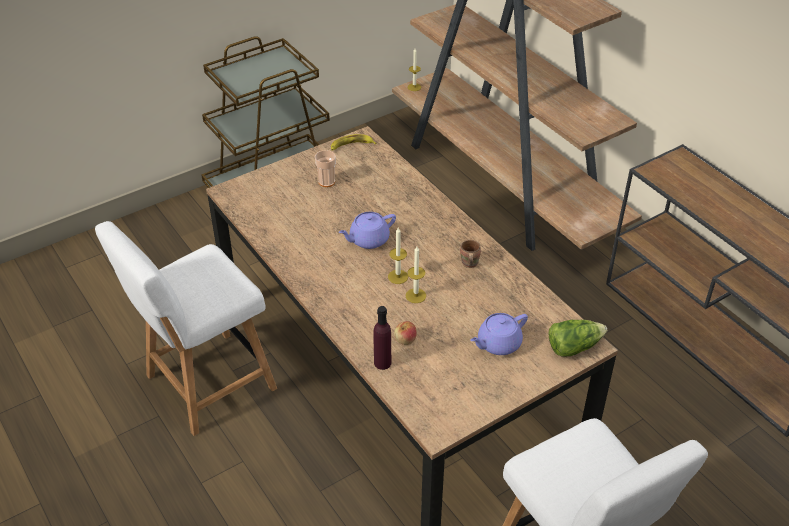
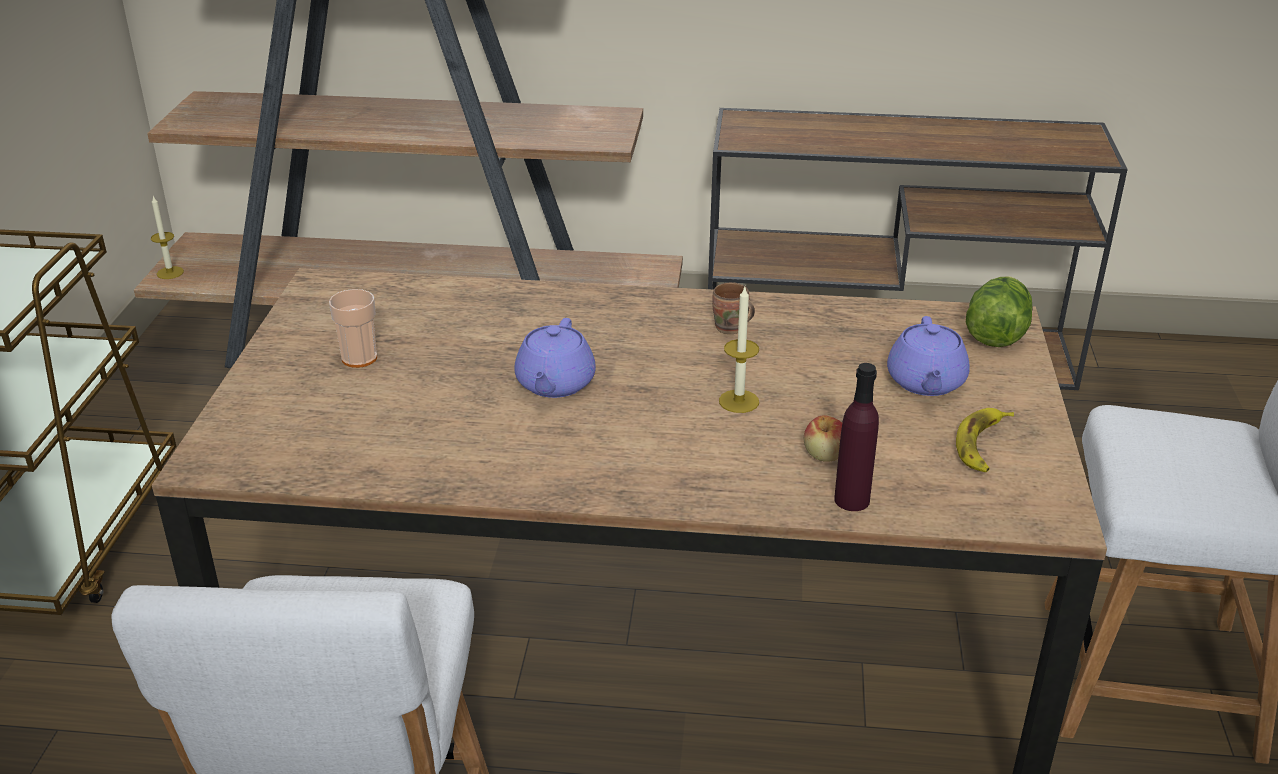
camera: 50 degrees left, 10 degrees down
(351, 145) = (317, 300): banana -> banana (982, 445)
(398, 277) = (676, 397): candle -> none

